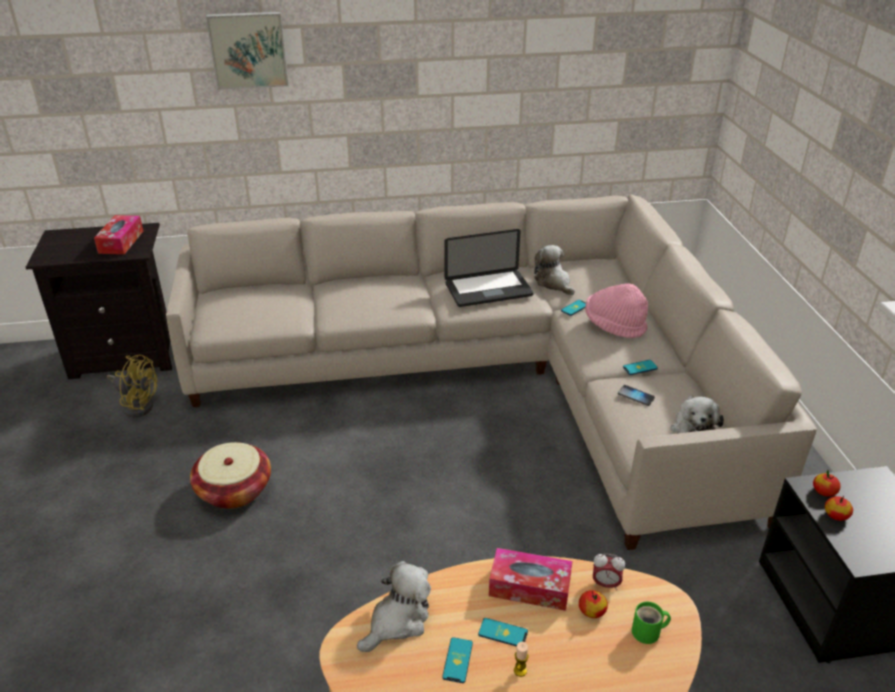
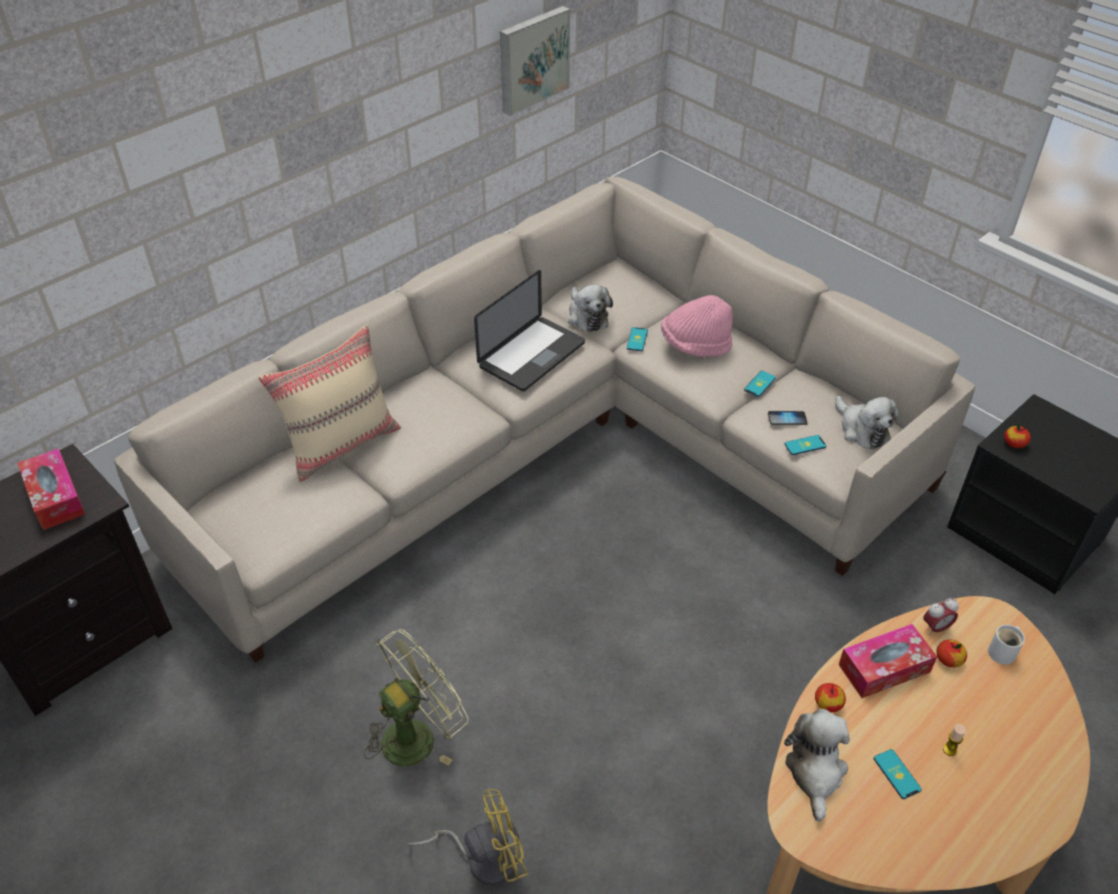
camera: 35 degrees left, 10 degrees up
(137, 404) = (177, 698): yellow fan -> yellow fan (483, 858)
(234, 490) = (417, 734): basket -> green fan
(248, 50) = (154, 159): picture -> picture (532, 59)
(318, 292) = (342, 444): none -> beige pillow
(503, 633) = (905, 725): phone -> phone (805, 445)
(553, 283) = (587, 316): plush toy -> plush toy turned 135 degrees counterclockwise
(648, 632) = (1004, 652): green mug -> white mug
(836, 515) = (1040, 462): apple -> apple (828, 703)

